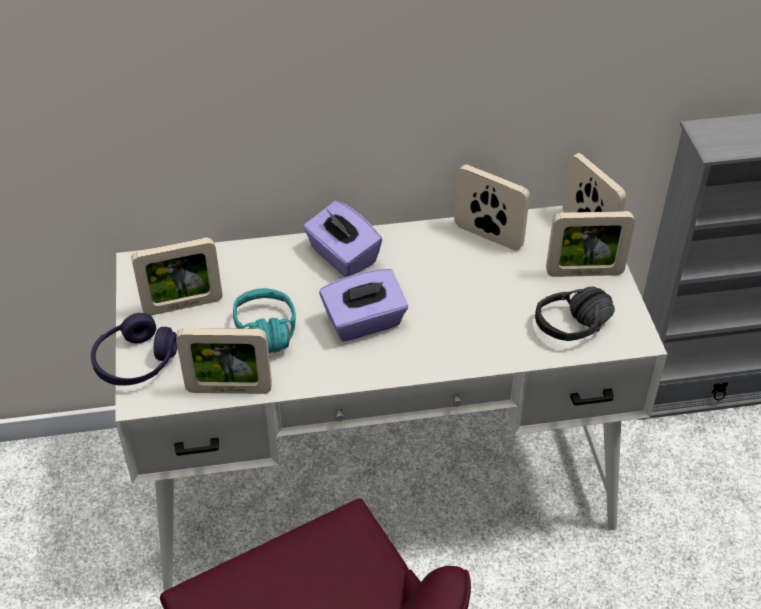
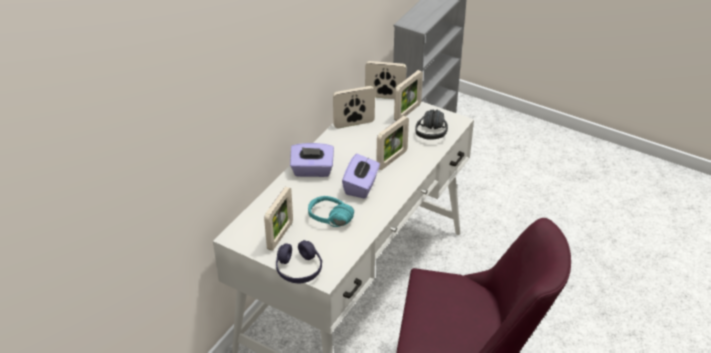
camera: 50 degrees left, 5 degrees down
(229, 389) = (352, 247): picture frame -> picture frame (392, 160)

